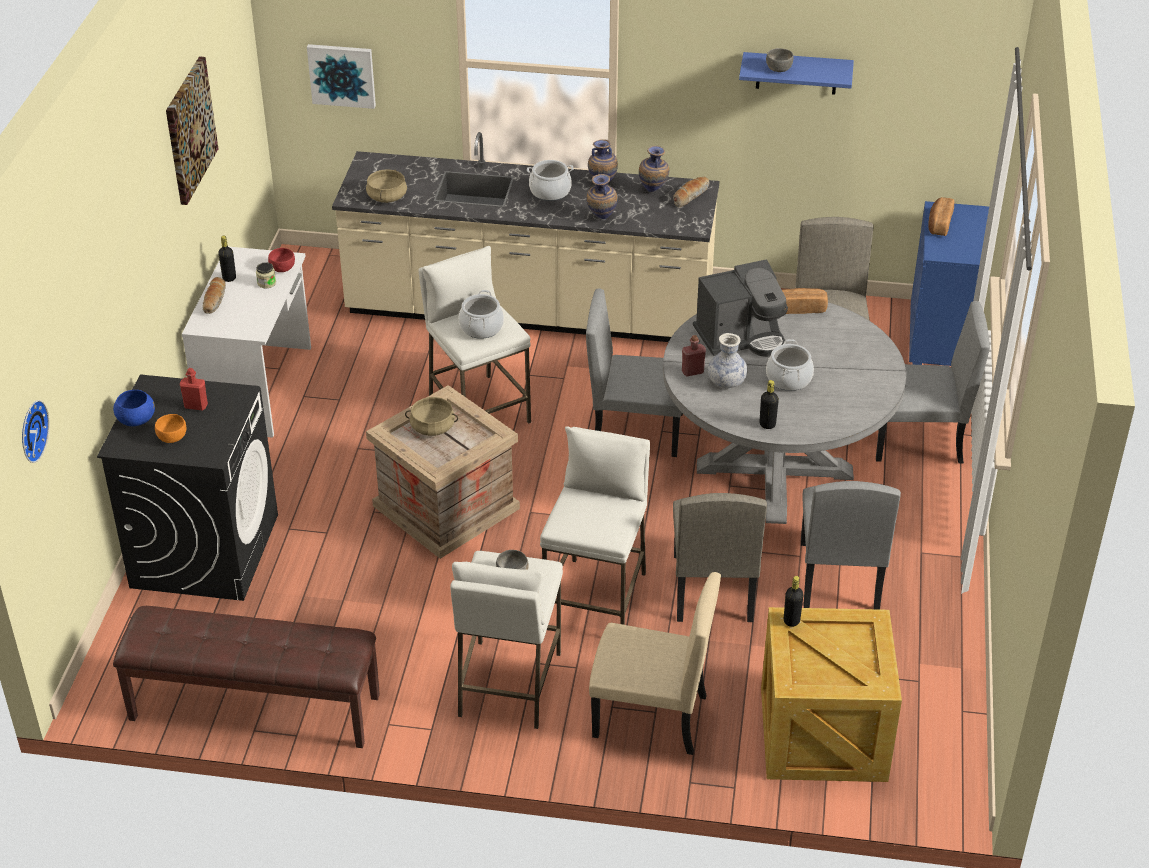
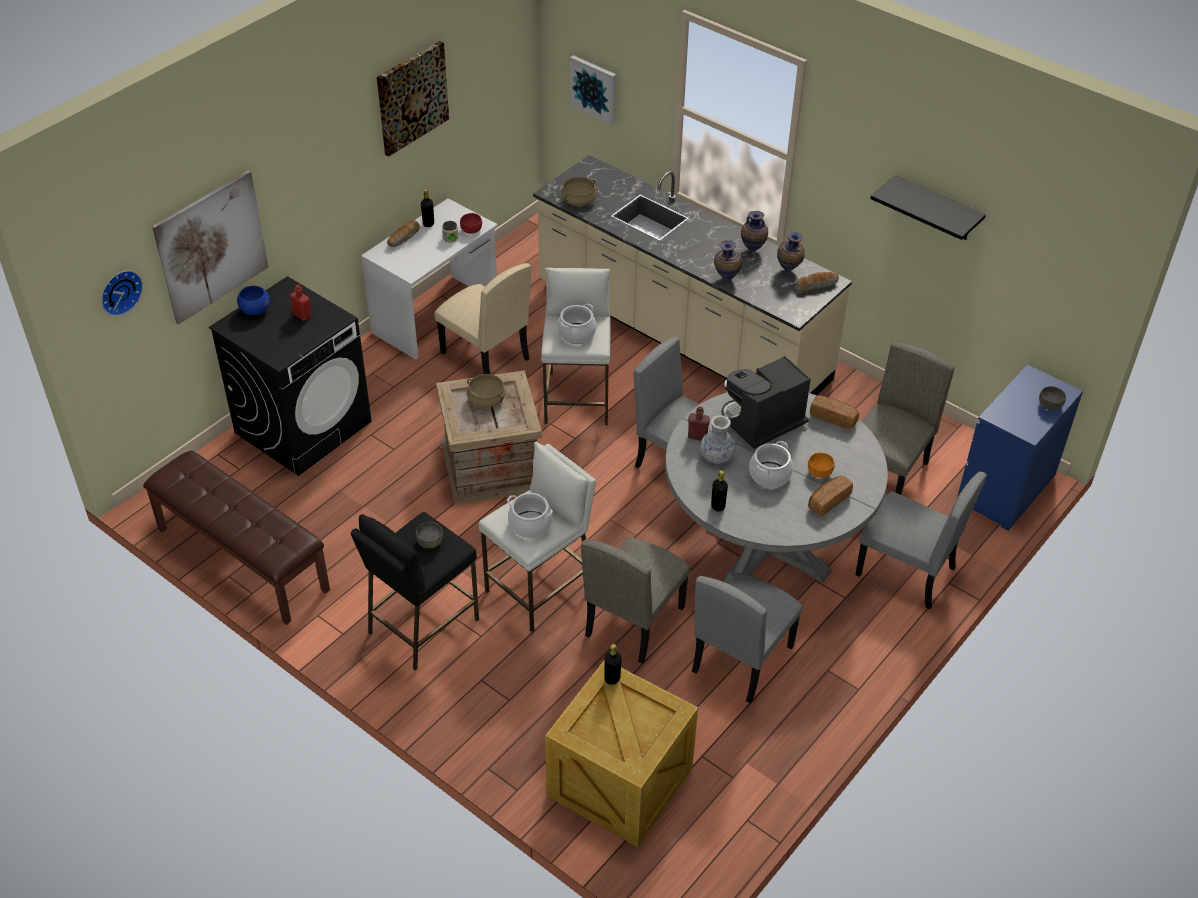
camera: 30 degrees right, 5 degrees up
(84, 353) = (211, 247): none -> picture
(172, 437) = (267, 333): orange bowl -> orange bowl (820, 472)
(508, 685) = (422, 626): white stool -> black stool
(550, 191) = (706, 240): cooking pot -> cooking pot (530, 524)
(650, 717) = (501, 701): beige chair -> beige chair (484, 356)
(741, 337) = (762, 423): coffee machine -> coffee machine turned 135 degrees clockwise
(779, 69) = (911, 200): grey bowl -> grey bowl (1050, 405)
(796, 73) = (936, 209): blue shelf -> black shelf
(939, 224) = (1021, 390): bread -> bread (828, 501)

